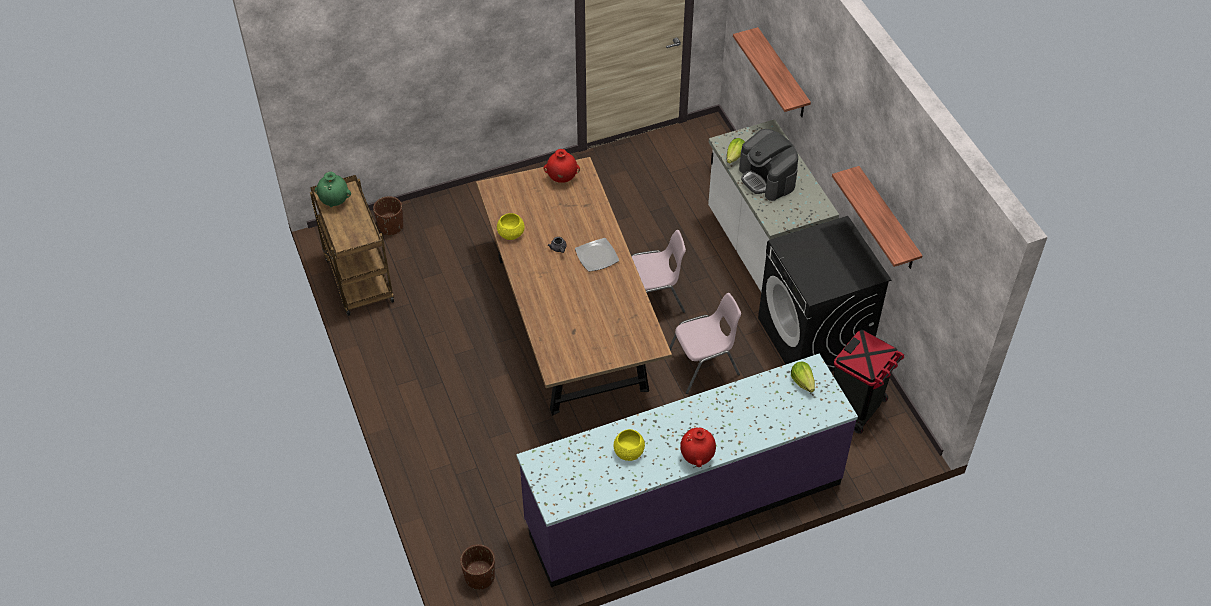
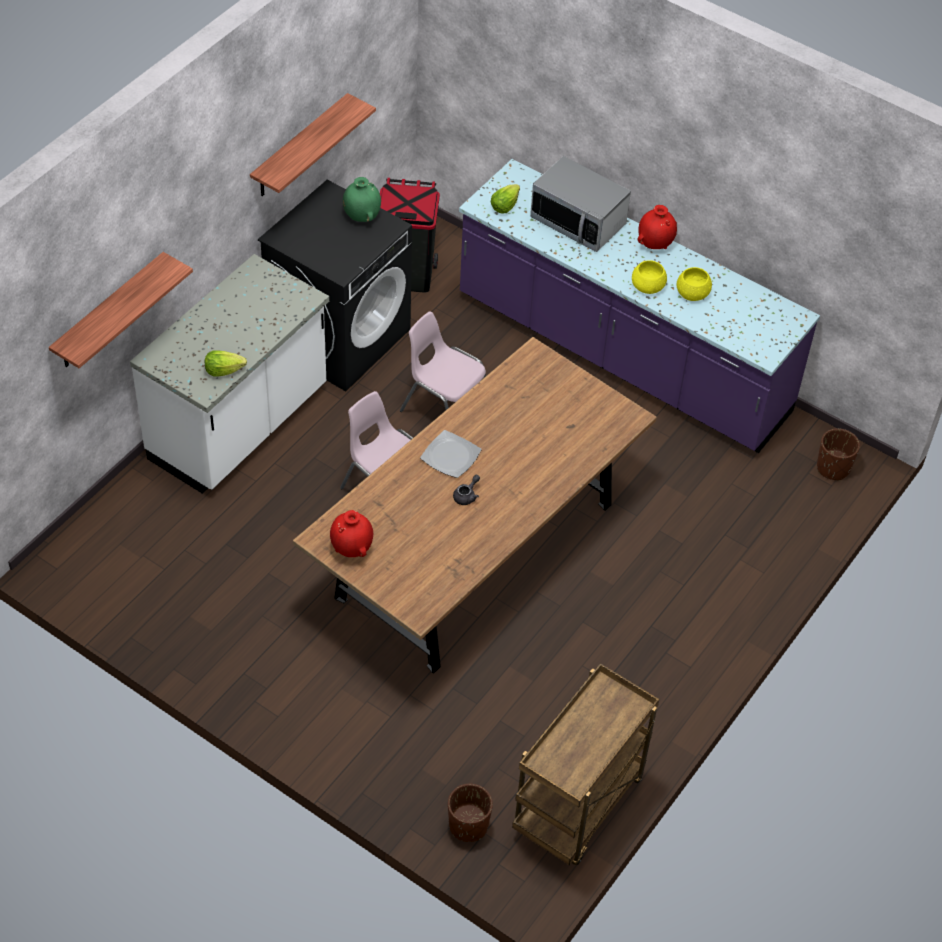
camera: 125 degrees left, 0 degrees up
(335, 202) = (574, 766): green vase -> green vase (361, 217)
(511, 233) = (477, 553): yellow bowl -> yellow bowl (647, 286)
(755, 420) = (578, 222): none -> microwave
(767, 178) = (239, 329): coffee machine -> none

